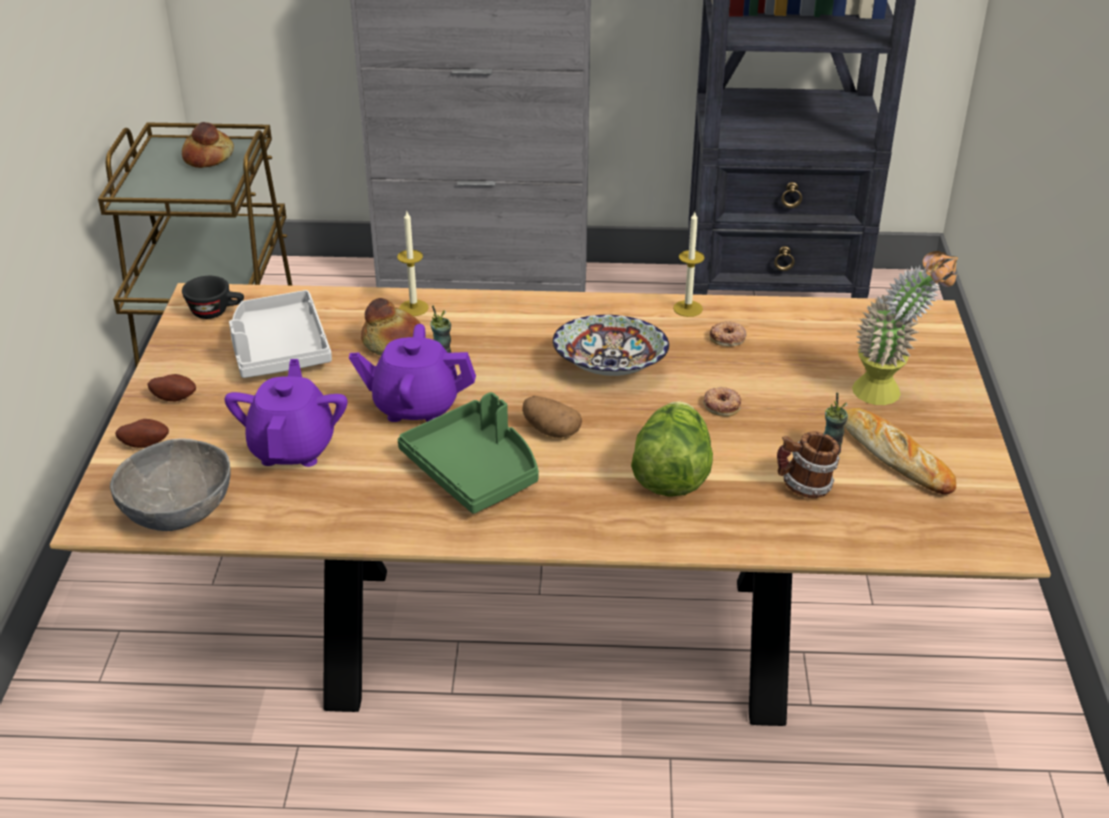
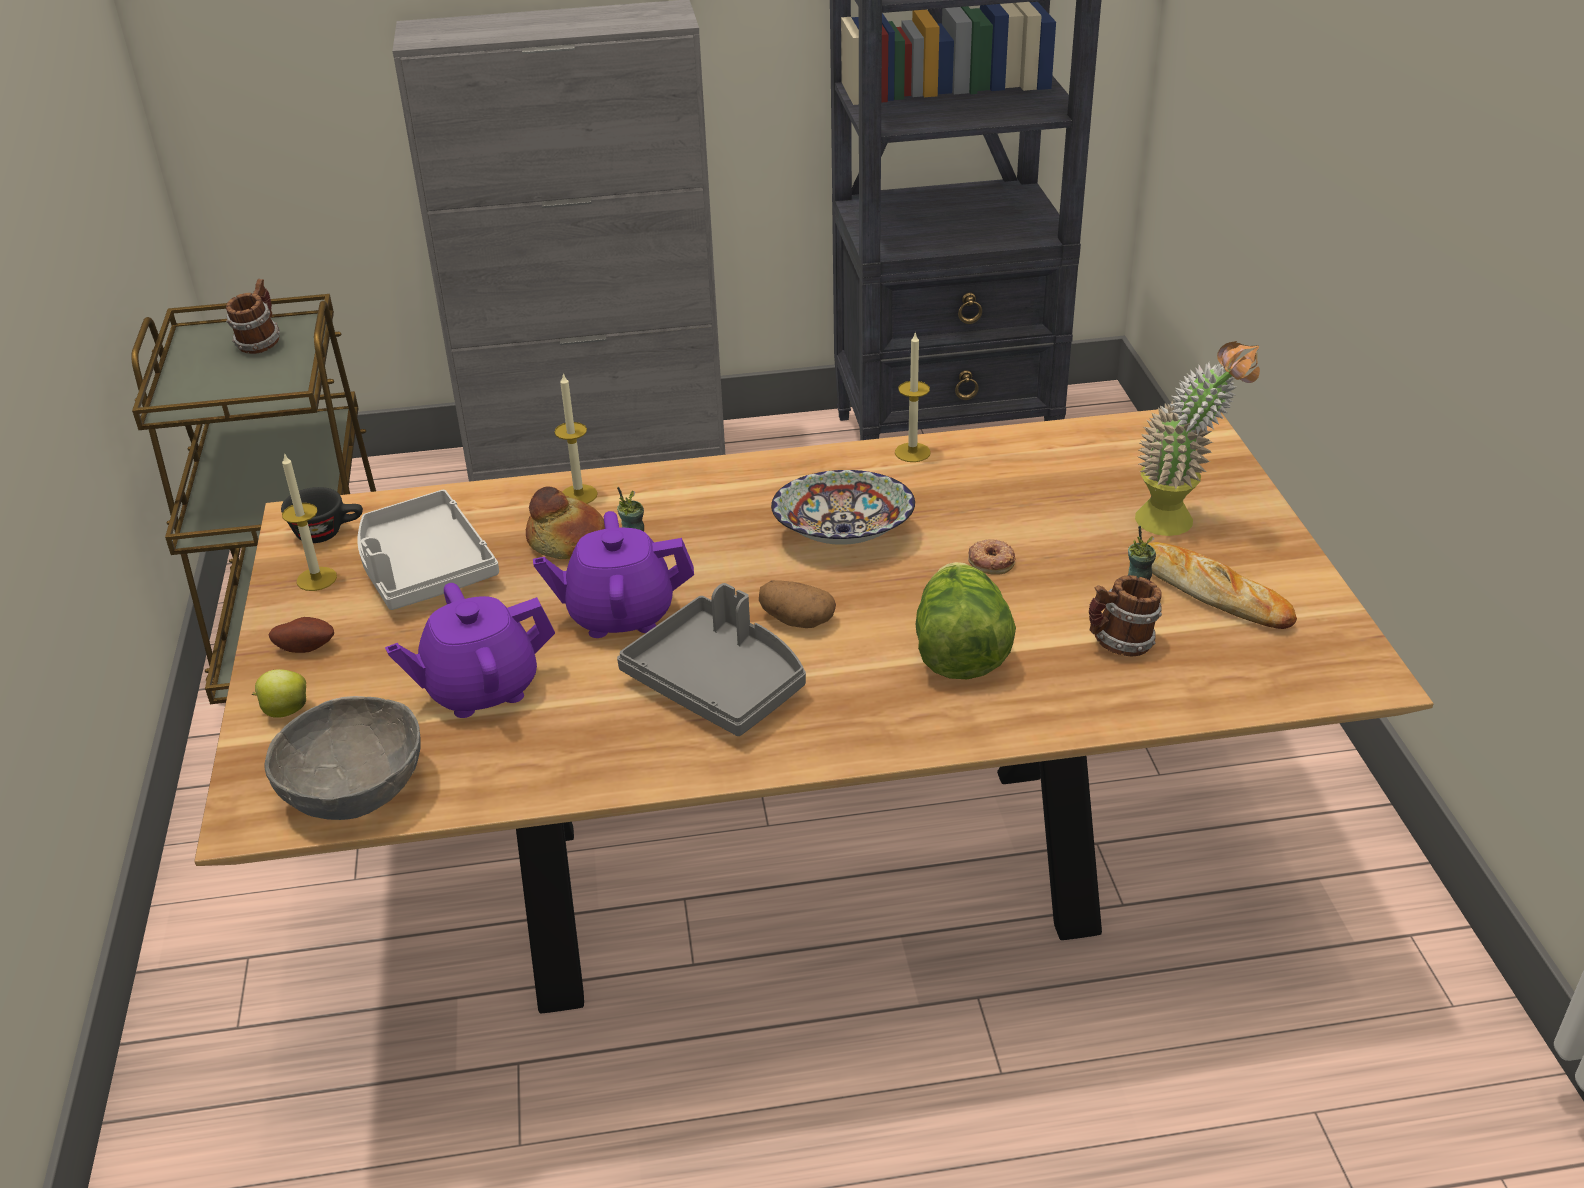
camera: 10 degrees left, 0 degrees up
(145, 443) = (284, 711): potato -> apple
(197, 346) = (316, 579): none -> candle
(209, 157) = (259, 343): bread -> mug
(293, 448) = (480, 688): purple teapot -> purple teapot turned 105 degrees counterclockwise
(474, 470) = (719, 683): green tray -> grey tray
(728, 338) = (971, 481): donut -> none

